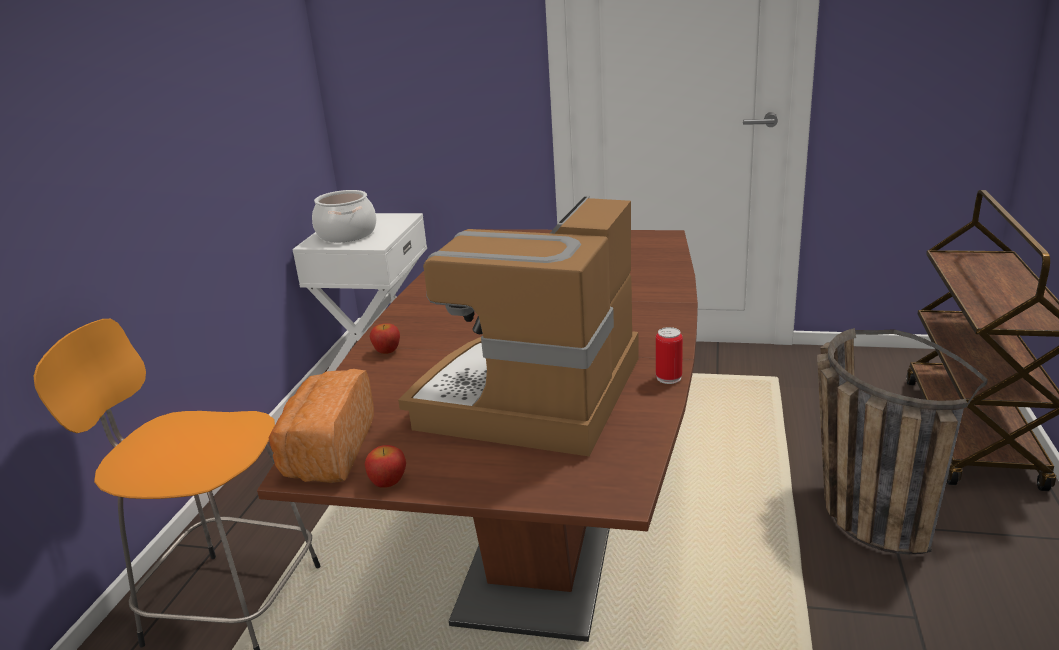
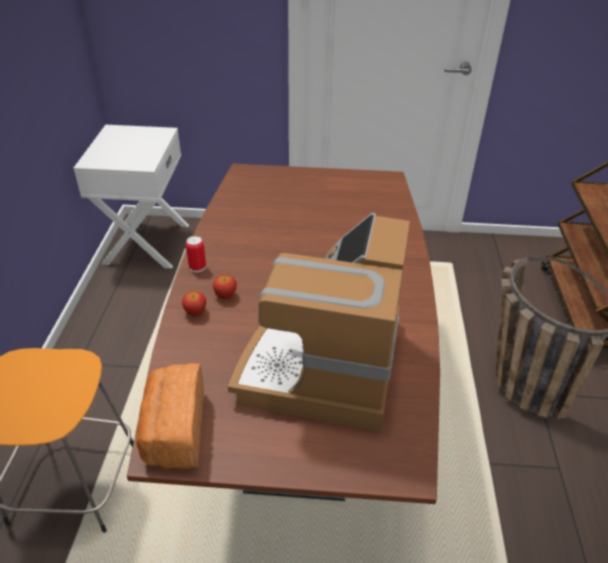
camera: 10 degrees left, 15 degrees up
(346, 234) = (117, 151): cooking pot -> none
(388, 482) = (232, 464): apple -> apple (225, 295)
(668, 378) = (423, 343): can -> can (197, 267)

